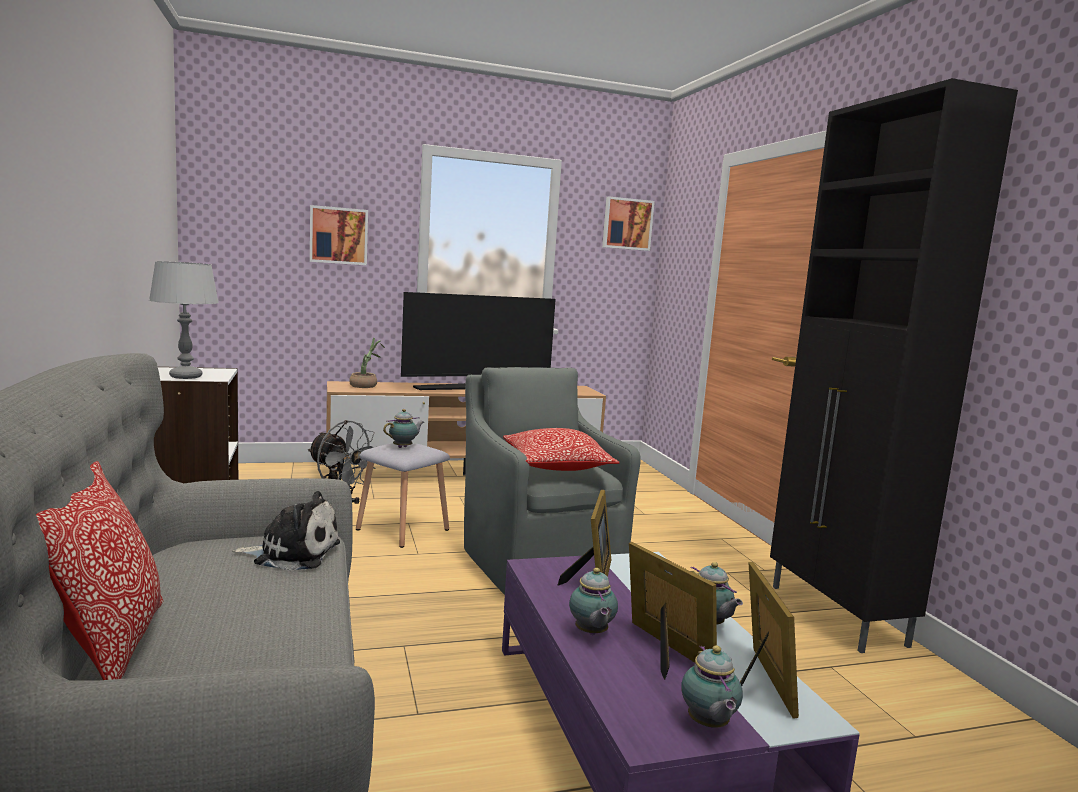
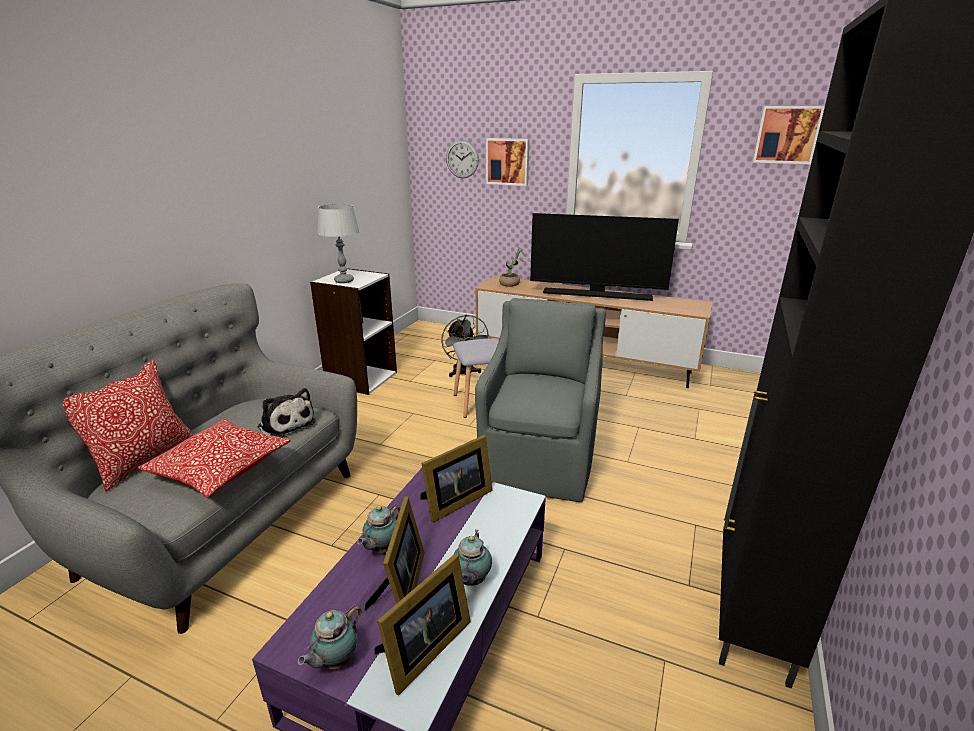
camera: 40 degrees right, 15 degrees up
(270, 229) = (462, 159): none -> wall clock
(404, 447) = (480, 345): teapot -> none
(556, 466) = (533, 393): pillow -> pillow (220, 469)

